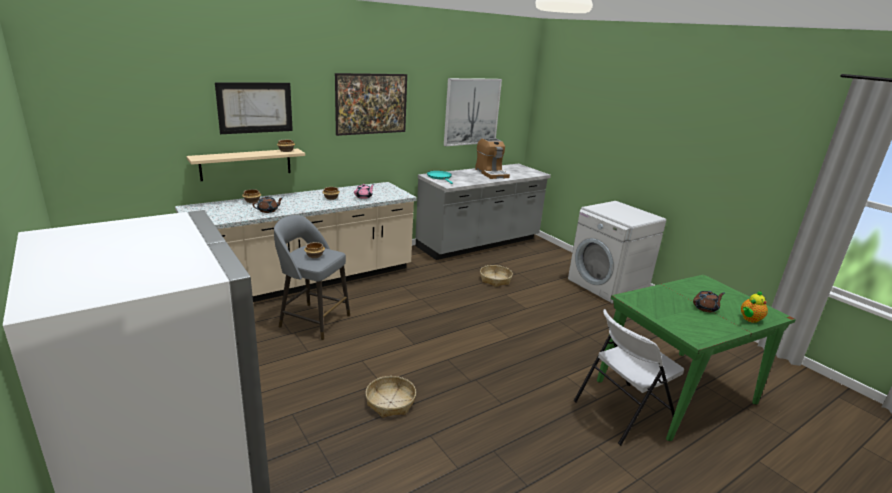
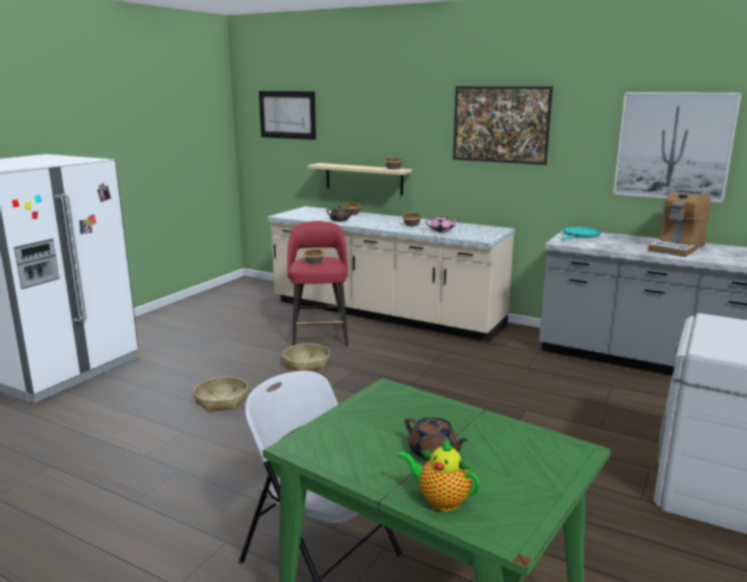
camera: 65 degrees right, 5 degrees down
(255, 107) = (375, 122): picture -> picture (287, 115)
(313, 320) = (319, 336): grey stool -> red stool
(495, 280) = (555, 395): basket -> basket (306, 364)

